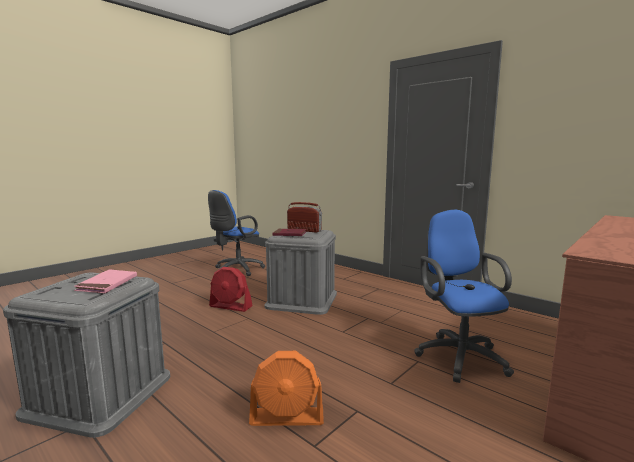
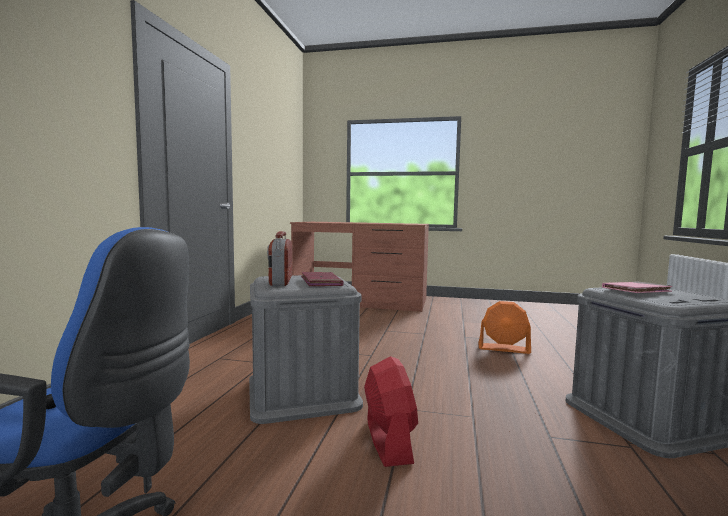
camera: 120 degrees left, 5 degrees down
(287, 417) = (504, 349): orange fan -> orange fan turned 135 degrees clockwise
(458, 355) = (362, 323): blue office chair -> none

